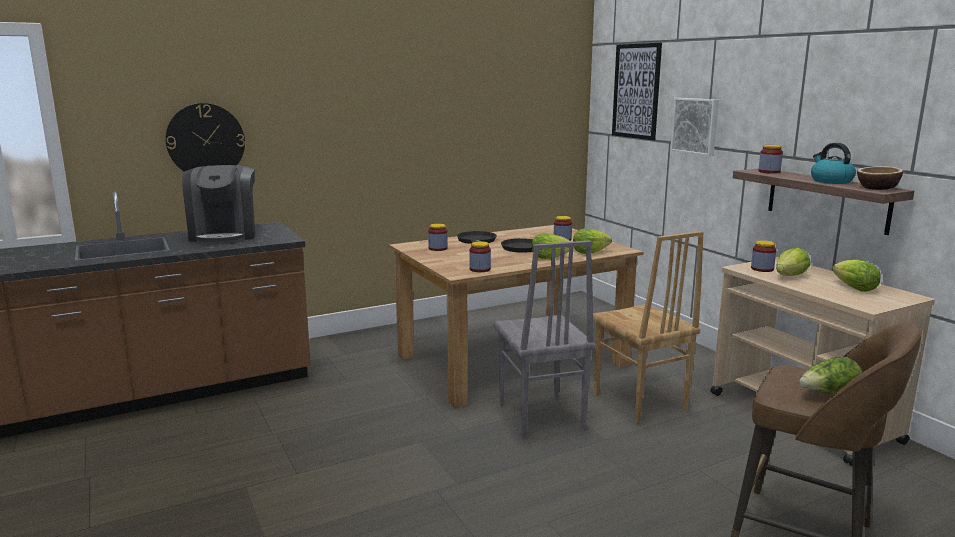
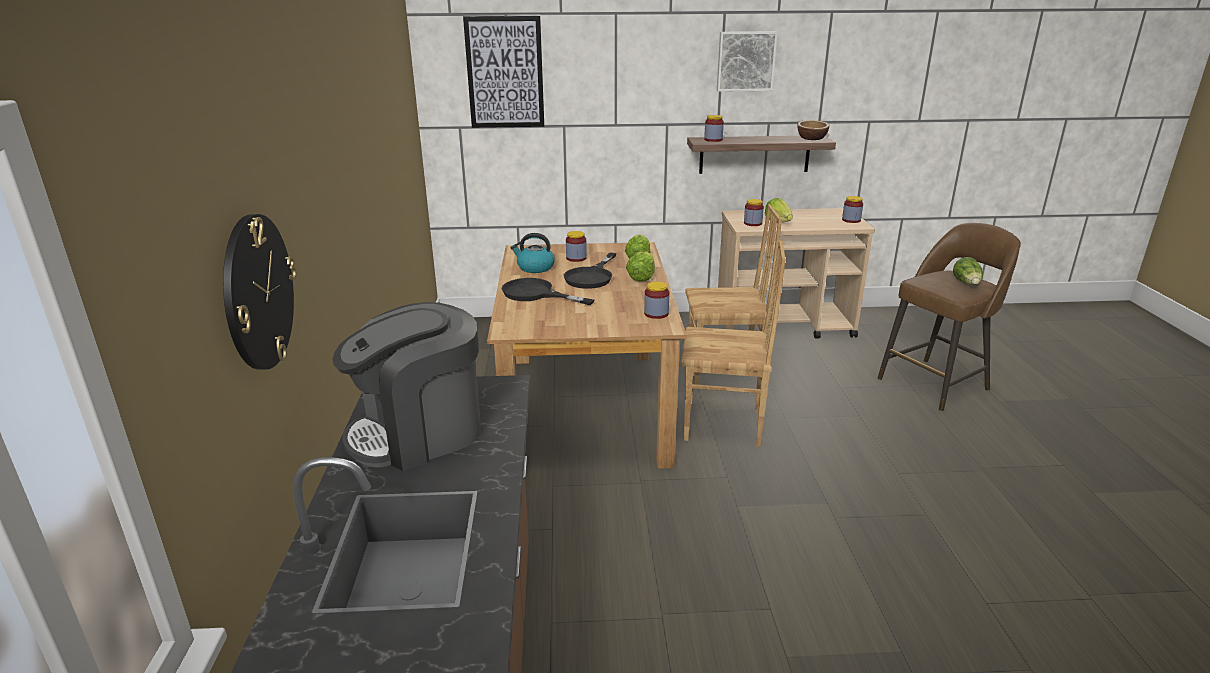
camera: 65 degrees left, 10 degrees up
(224, 235) = (419, 433): coffee machine -> coffee machine turned 135 degrees clockwise
(438, 248) = (545, 317): jar -> jar (851, 220)
(539, 417) = (723, 427): grey chair -> brown chair
(696, 126) = (602, 105): picture -> picture (745, 61)
(830, 181) = (773, 139): kettle -> kettle (535, 268)
(854, 288) = (818, 216): lettuce -> none

